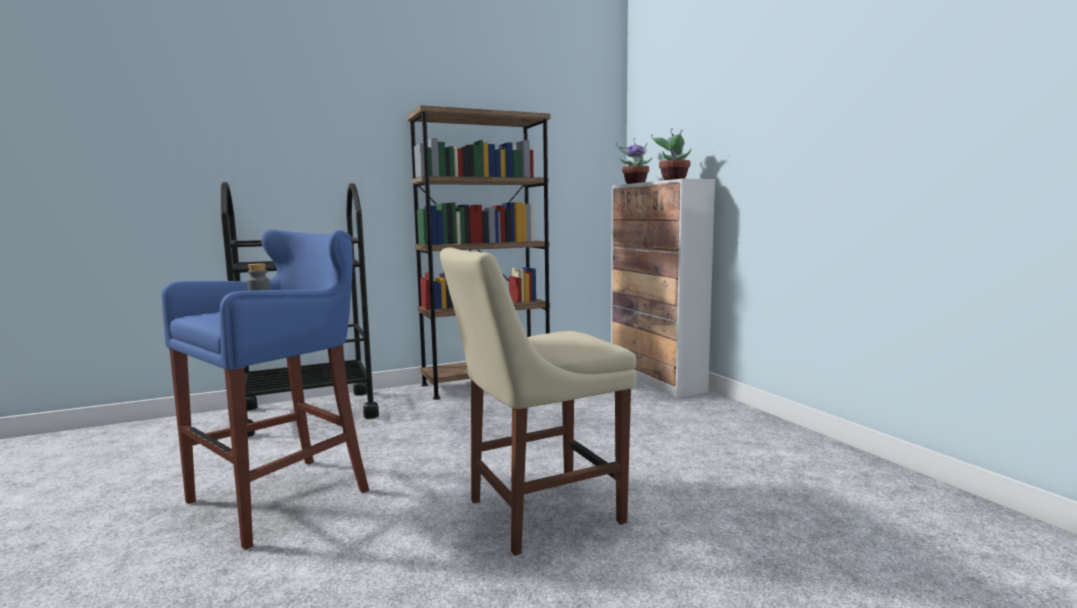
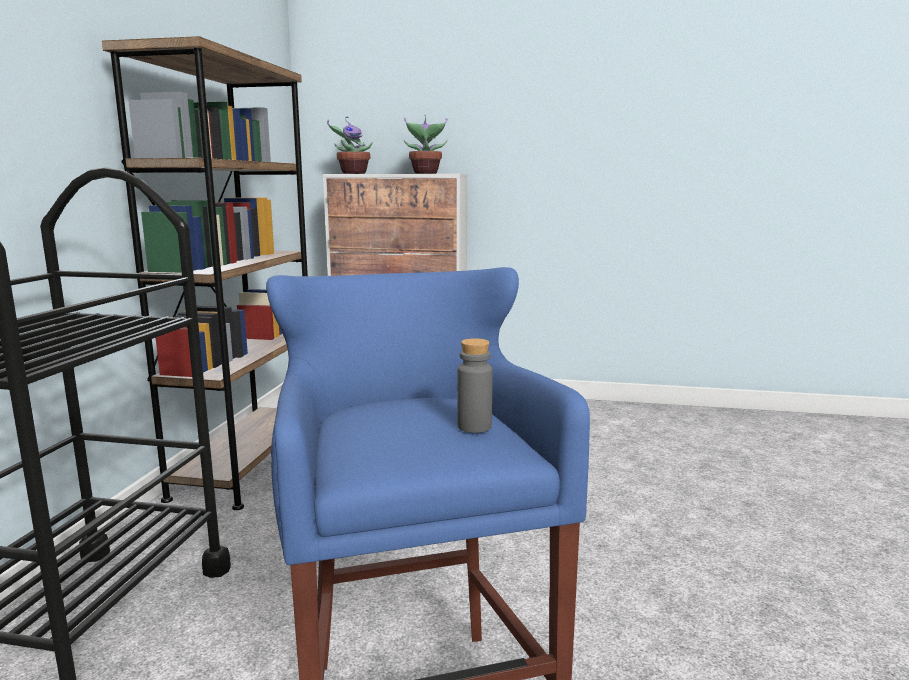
camera: 55 degrees left, 5 degrees up
(537, 512) = (631, 547): beige chair -> none

